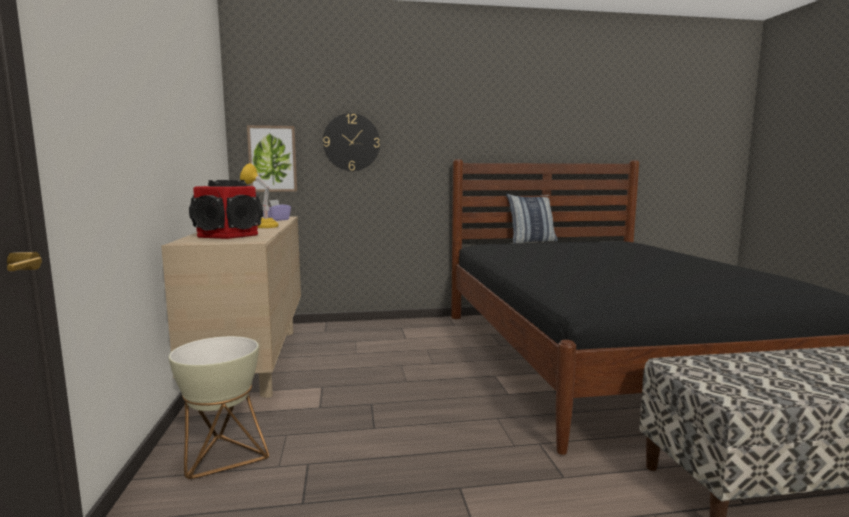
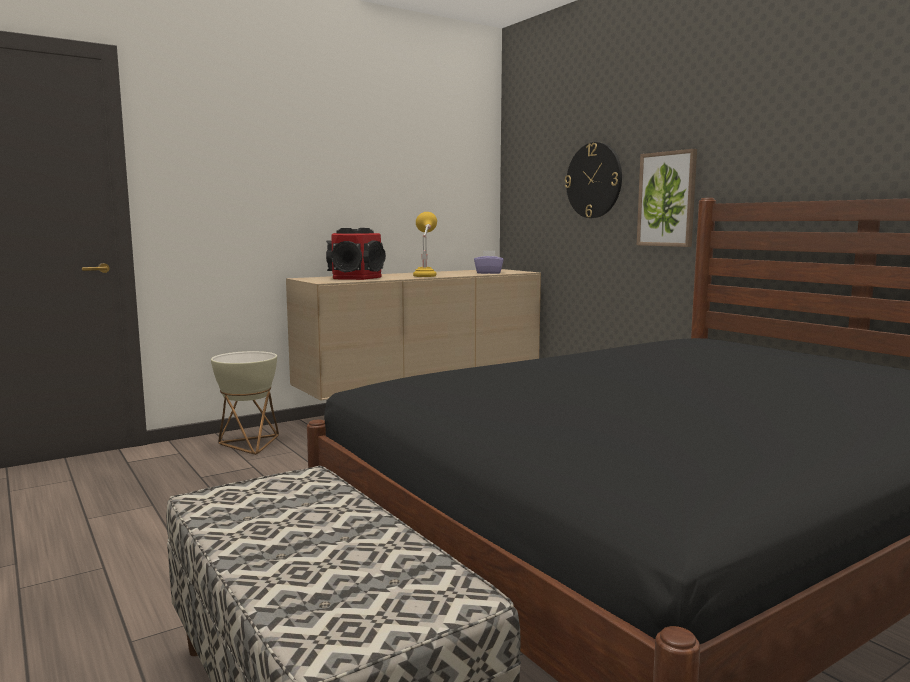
camera: 65 degrees right, 0 degrees up
(272, 159) = (528, 205): picture -> picture (667, 199)
(531, 242) = (809, 351): pillow -> none

